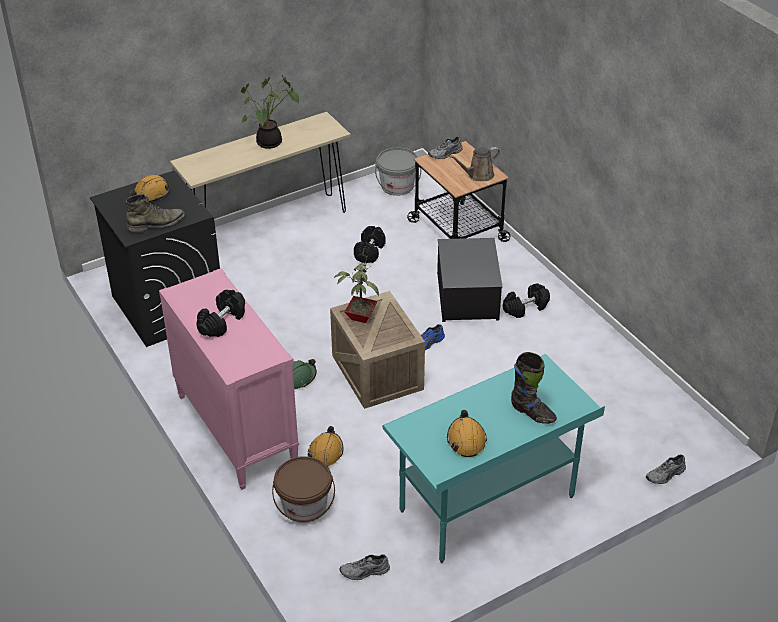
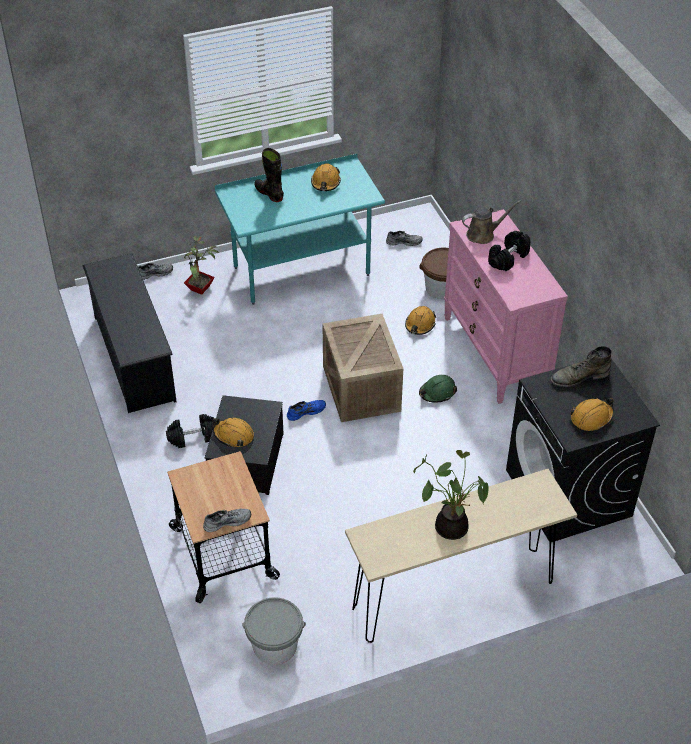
camera: 170 degrees left, 5 degrees up
(359, 316) = (376, 357): potted plant -> potted plant (201, 289)
(369, 252) = (336, 536): black dumbbell -> none
(476, 255) = (233, 435): none -> orange hard hat
(478, 175) = (201, 479): brown watering can -> brown watering can (483, 234)
(626, 372) = (134, 358): none -> black shoe rack

